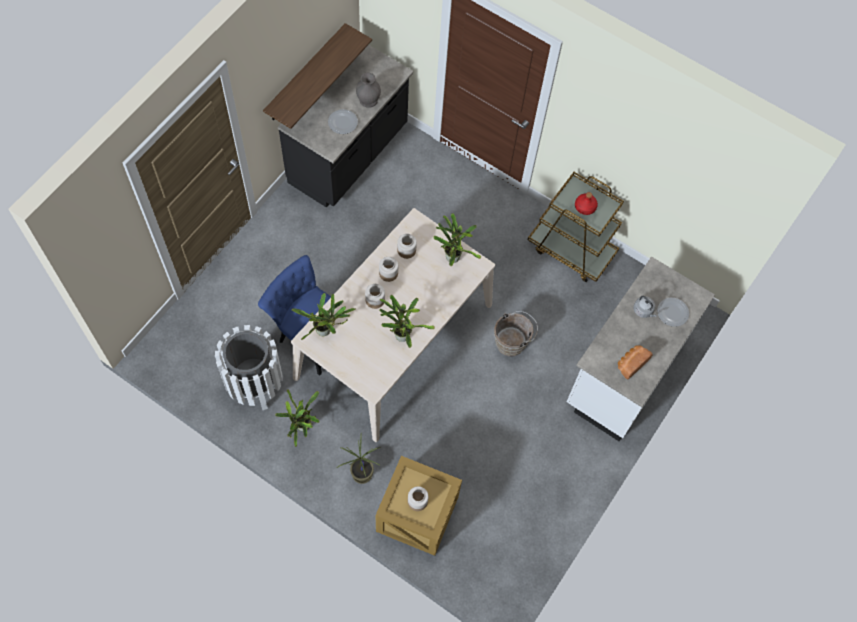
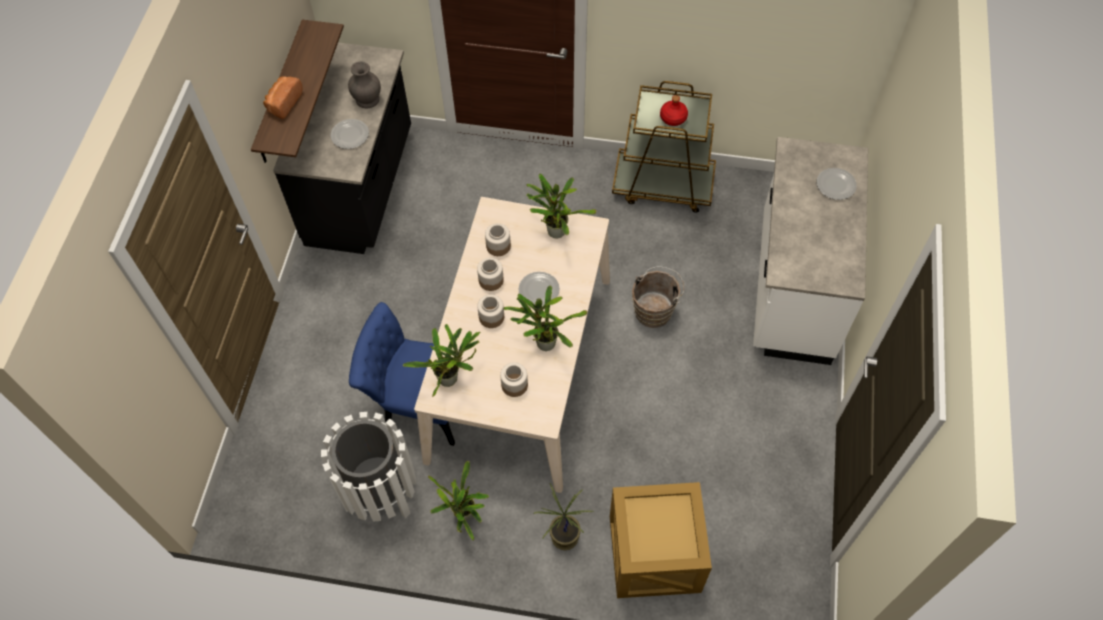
camera: 20 degrees left, 5 degrees down
(417, 295) = (538, 290): none -> plate
(417, 501) = (661, 533): jar -> jar (514, 385)
(631, 363) = (825, 258): bread -> bread (283, 103)
(643, 311) = (804, 196): grey kettle -> none

